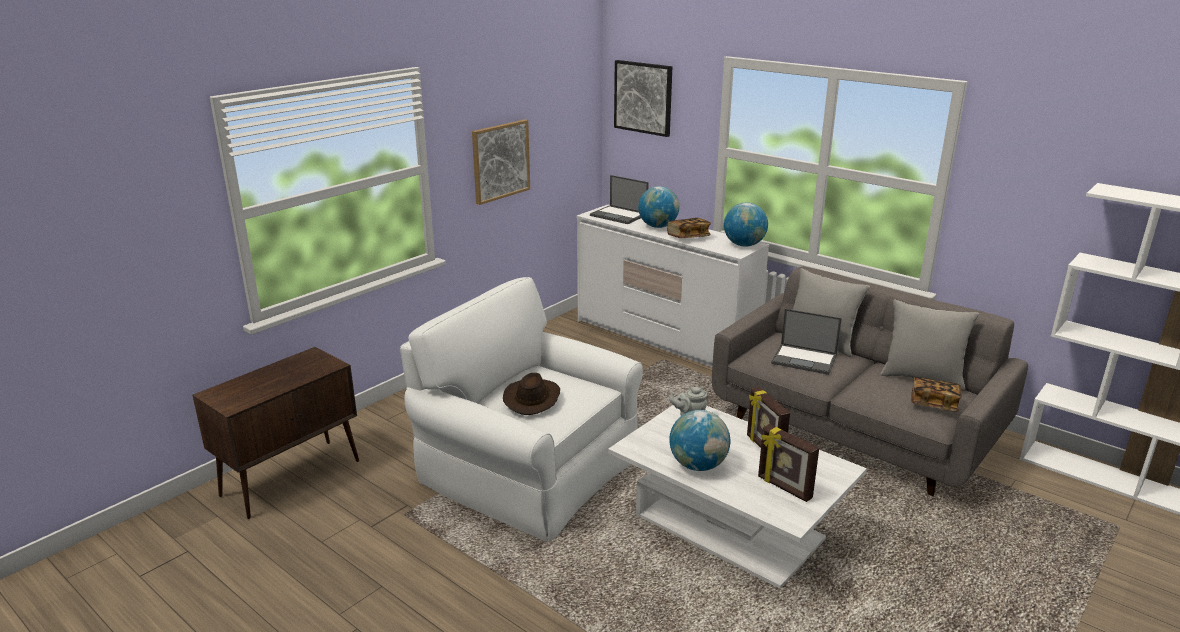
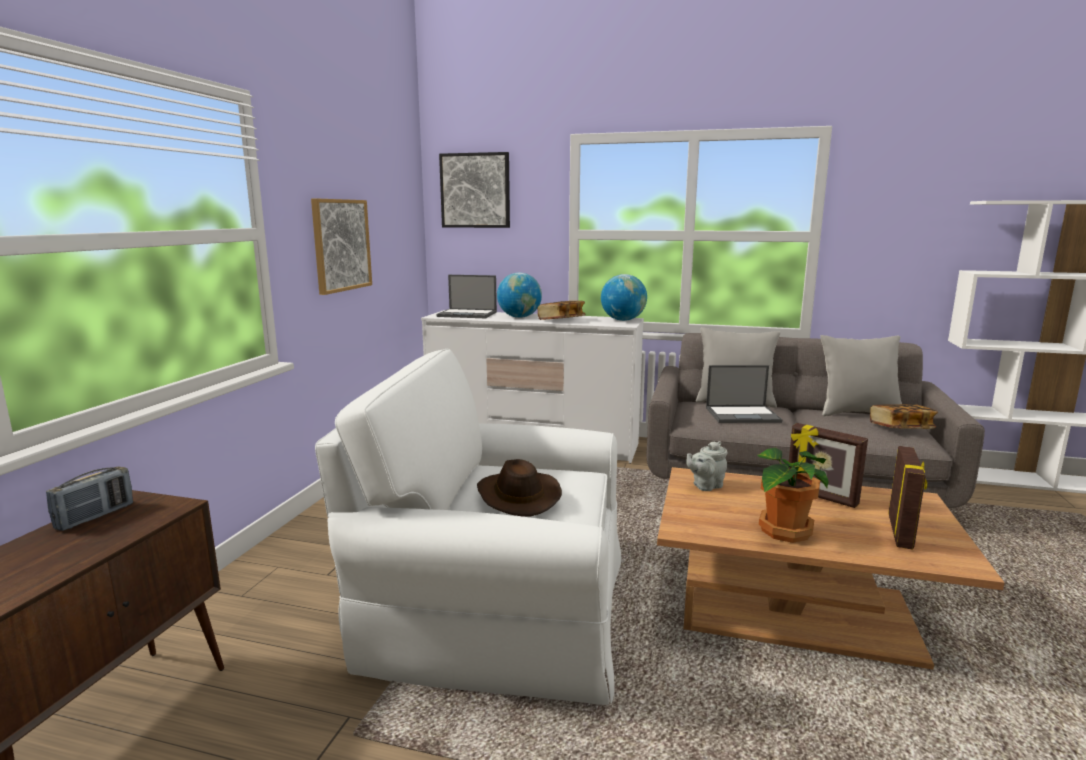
camera: 25 degrees left, 10 degrees down
(294, 363) = (95, 516): none -> radio
(698, 465) = (783, 531): globe -> potted plant
(729, 528) = (796, 612): white coffee table -> brown coffee table
(784, 488) = (901, 532): picture frame -> picture frame turned 90 degrees counterclockwise

